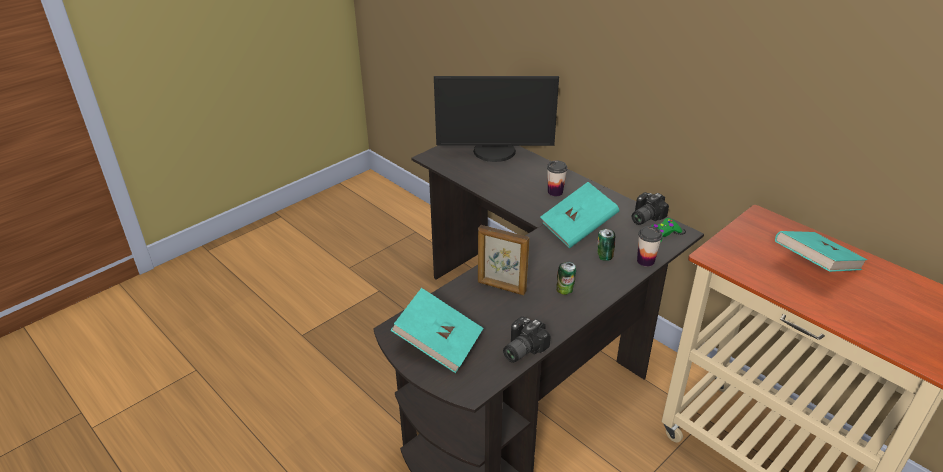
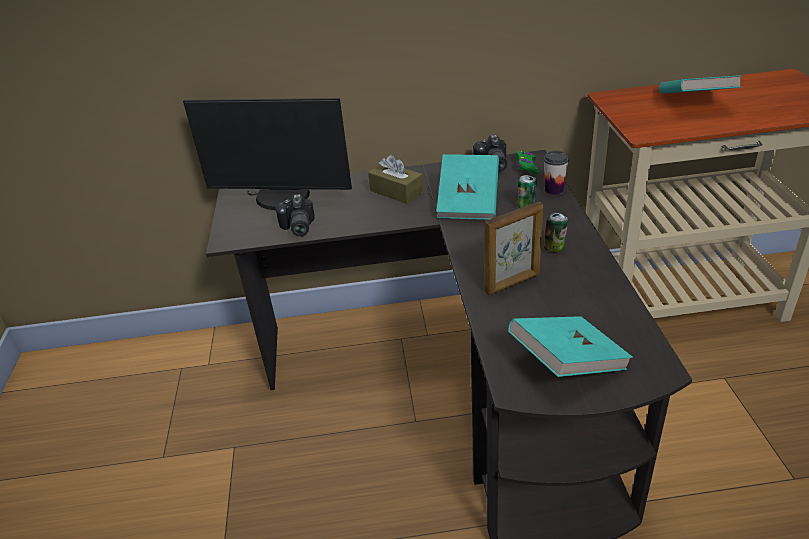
camera: 50 degrees left, 0 degrees up
(494, 152) = (282, 197): monitor -> monitor turned 60 degrees clockwise
(520, 348) = (620, 309): camera -> camera (296, 228)
(555, 192) = (396, 192): cup -> brown tissue box

